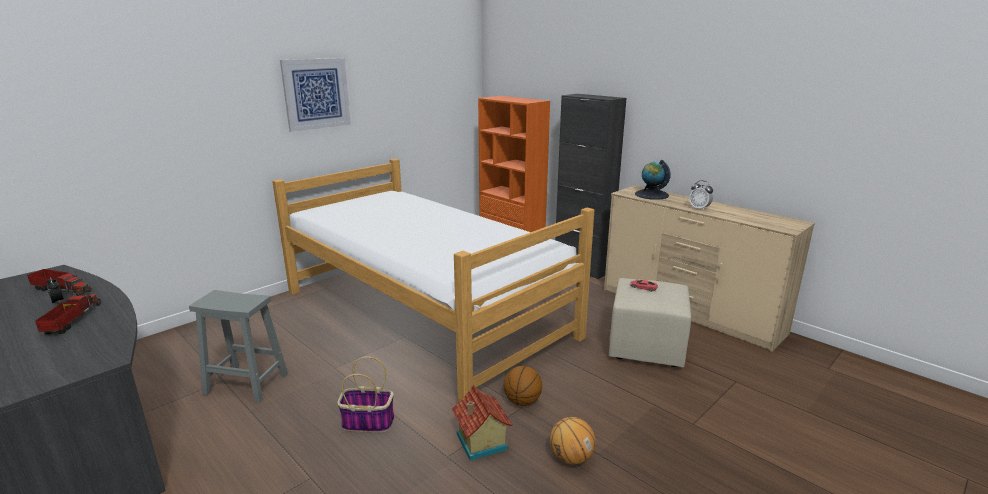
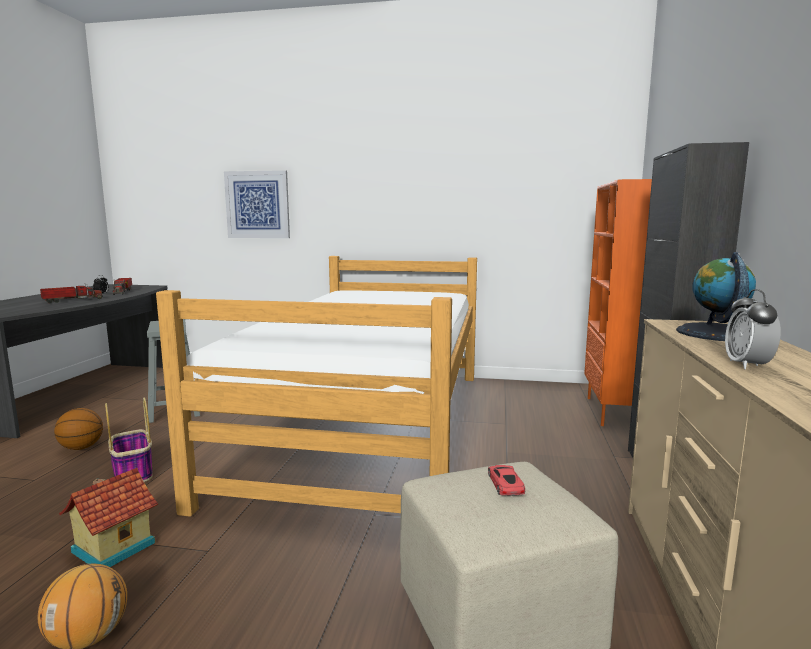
camera: 55 degrees right, 10 degrees down
(316, 94) = (389, 175): picture -> picture (257, 205)
(522, 401) = (222, 546): basketball -> basketball (81, 448)

